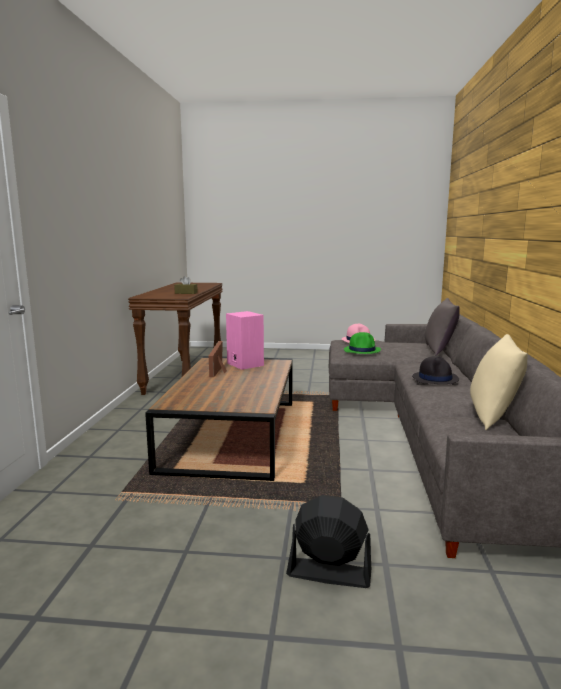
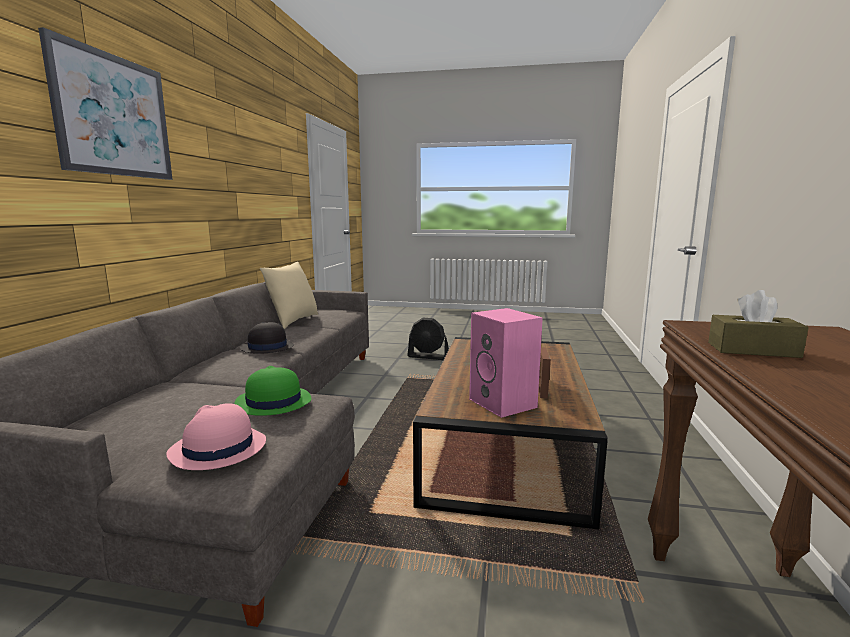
camera: 175 degrees left, 0 degrees up
(439, 350) = (116, 404): grey pillow -> none
(528, 190) = (114, 116): none -> picture

